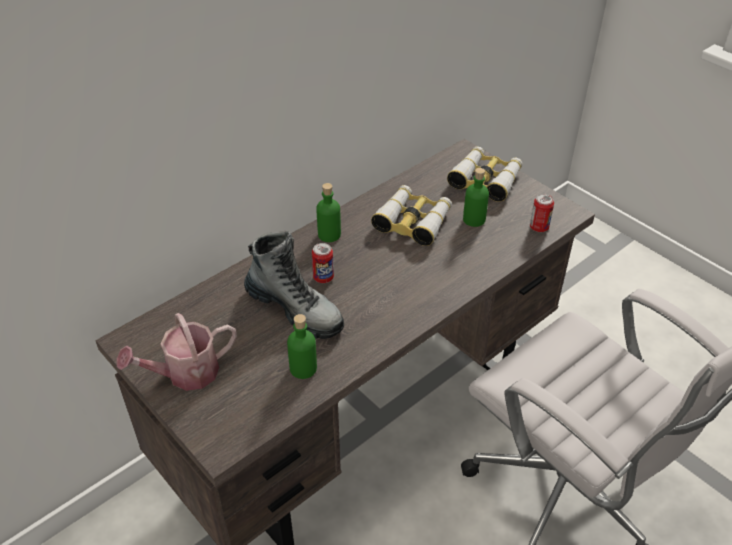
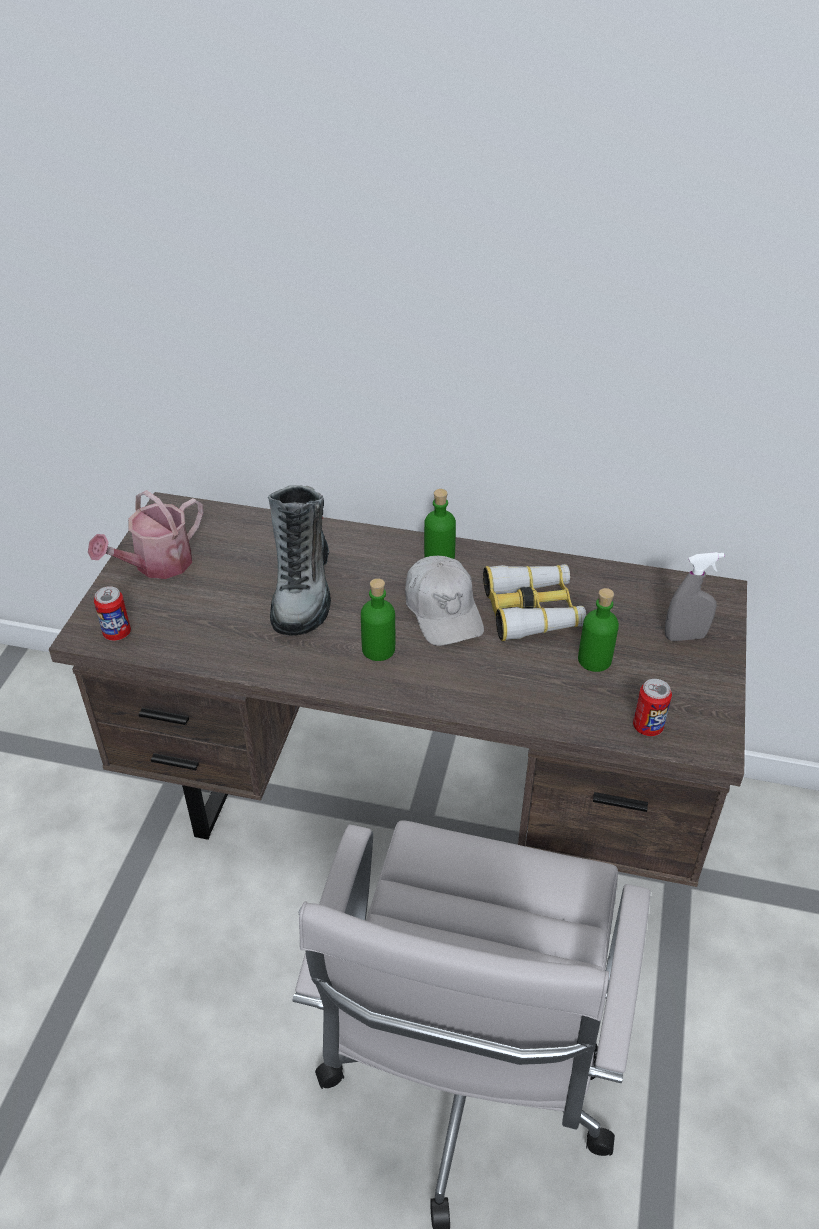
camera: 55 degrees right, 0 degrees up
(185, 374) = (157, 565): watering can -> watering can turned 75 degrees counterclockwise
(303, 368) = (226, 638): green bottle -> green bottle (378, 649)
(323, 277) = (368, 587): can -> can (117, 633)
(378, 256) = (443, 610): none -> white cap
(485, 180) = (685, 636): binoculars -> grey spray bottle

